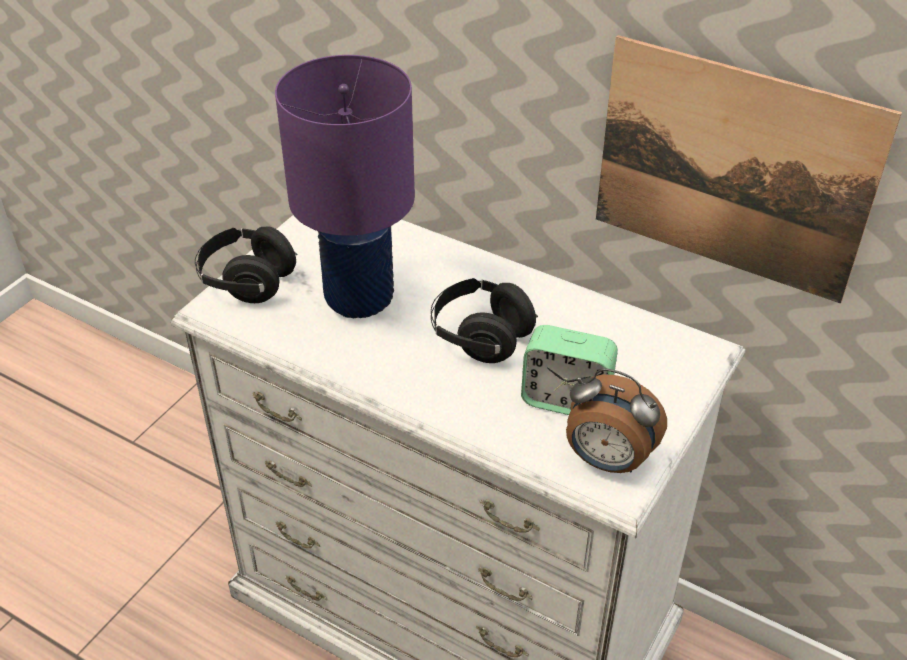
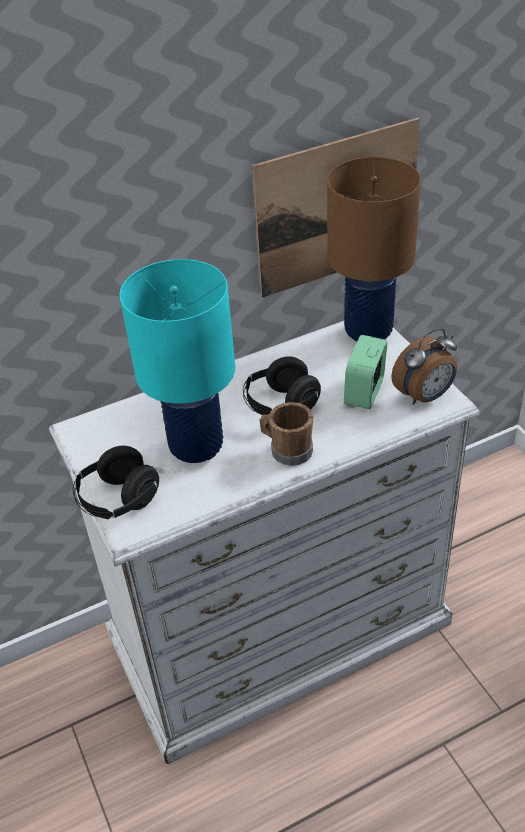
camera: 55 degrees left, 0 degrees up
(358, 302) = (196, 449): purple table lamp -> turquoise table lamp
(410, 373) = (287, 450): none -> brown mug
(566, 400) = (365, 392): alarm clock -> alarm clock turned 150 degrees clockwise
(685, 359) = (369, 333): none -> brown table lamp

